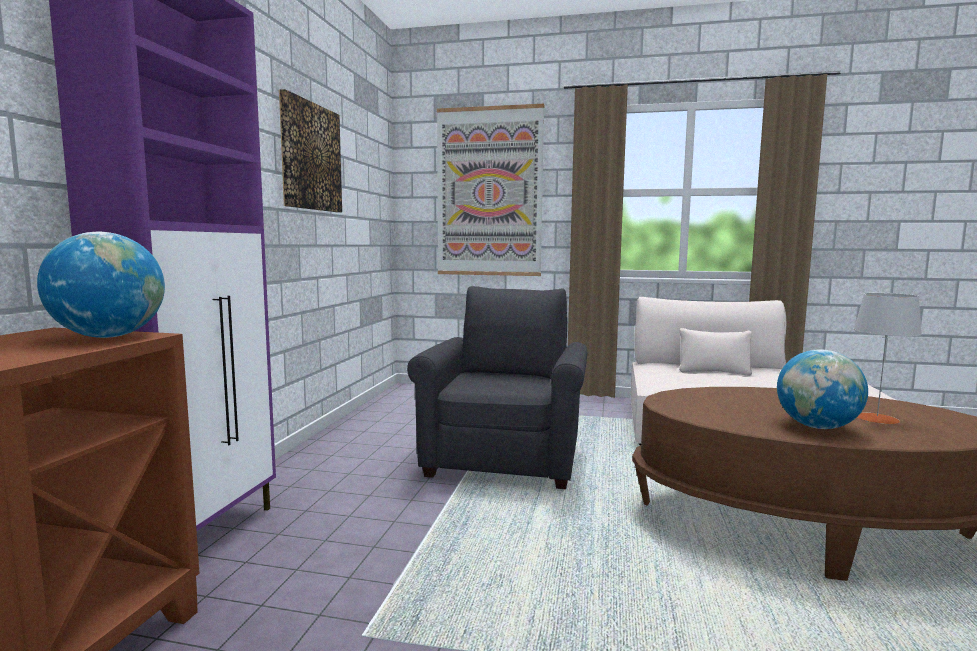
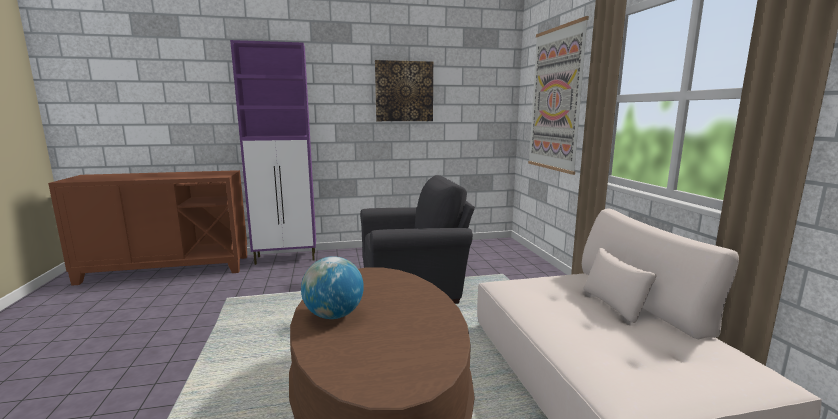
camera: 65 degrees right, 5 degrees up
(108, 337) = (219, 175): globe -> none
(877, 418) = (376, 340): grey table lamp -> none

